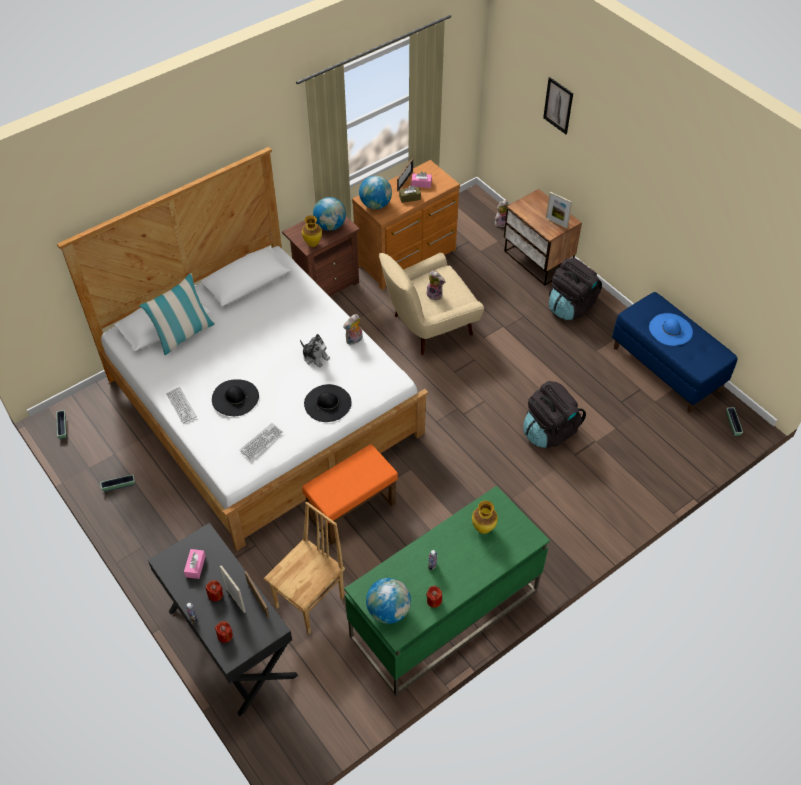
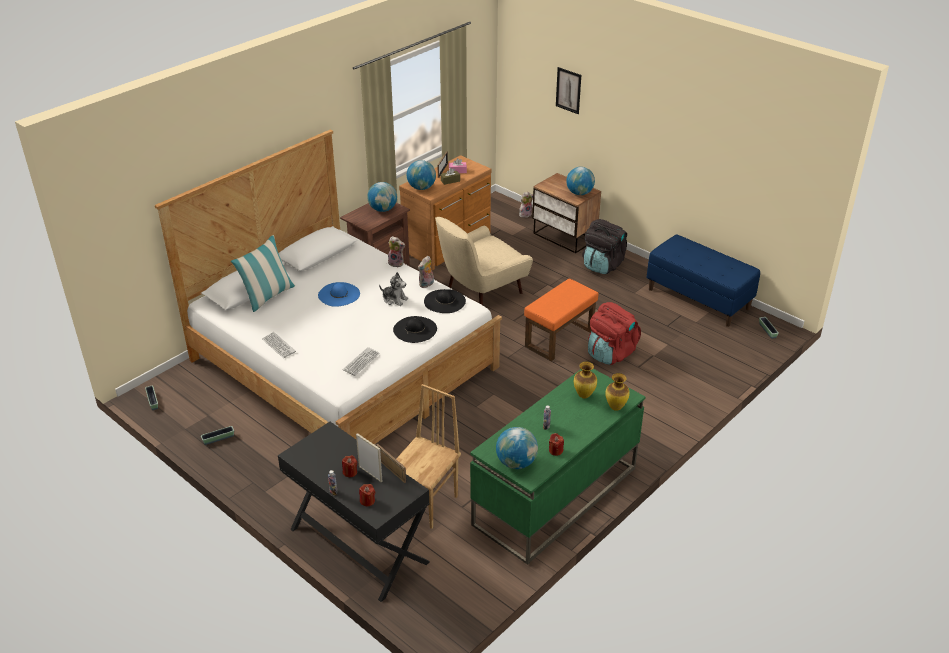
camera: 10 degrees left, 15 degrees down
(195, 566) = (325, 454): pink tissue box -> none
(235, 397) = (328, 334): black hat -> black hat (444, 301)
(312, 244) = (370, 223): vase -> vase (615, 407)
(352, 509) = (448, 429): orange ottoman -> orange ottoman (559, 338)
(435, 295) = (487, 255): plush toy -> plush toy (397, 263)
(549, 431) = (610, 353): black backpack -> red backpack
(556, 223) = (579, 193): picture frame -> globe
(670, 329) = (698, 257): blue hat -> blue hat (339, 294)

